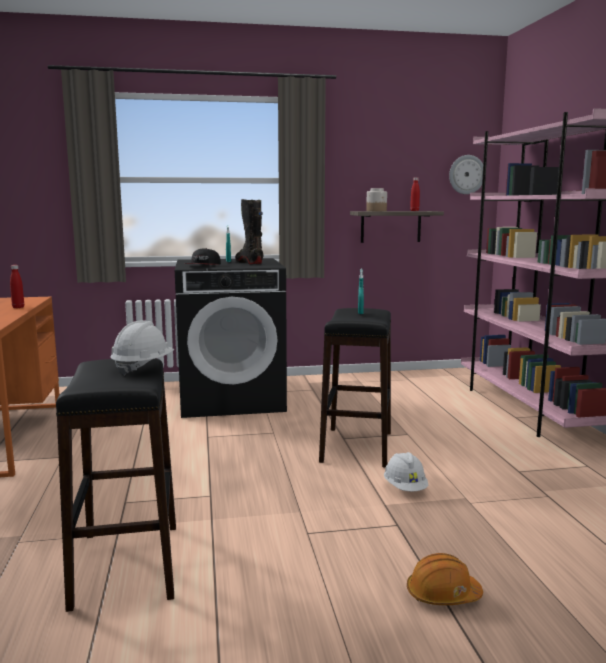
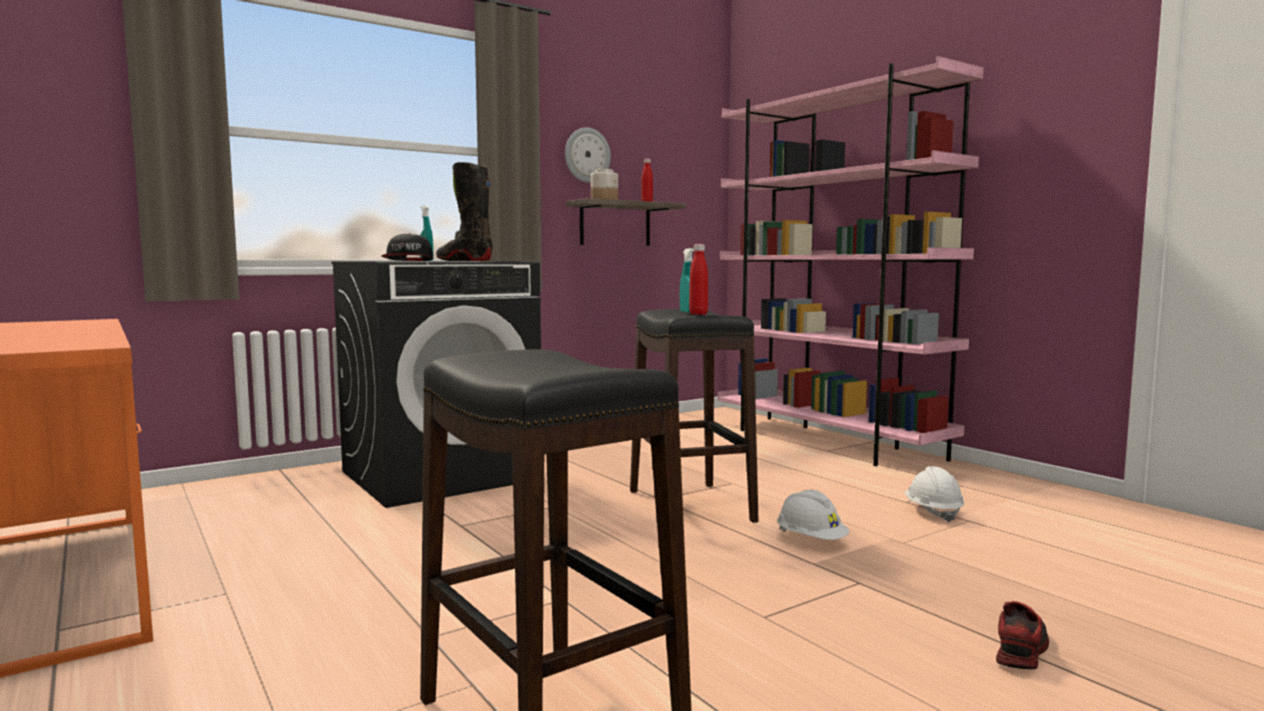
camera: 25 degrees left, 5 degrees down
(18, 307) = (86, 327): red bottle -> red bottle (698, 314)
(142, 367) = (564, 357): white hard hat -> white hard hat (933, 512)
(442, 595) = (1019, 648): orange hard hat -> shoe
(466, 174) = (696, 161): wall clock -> wall clock (587, 155)

